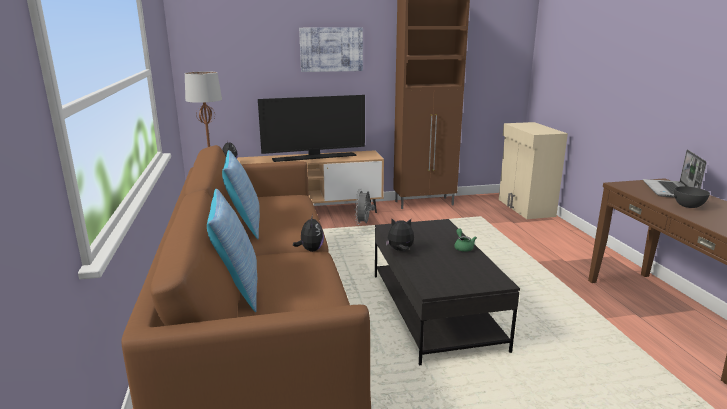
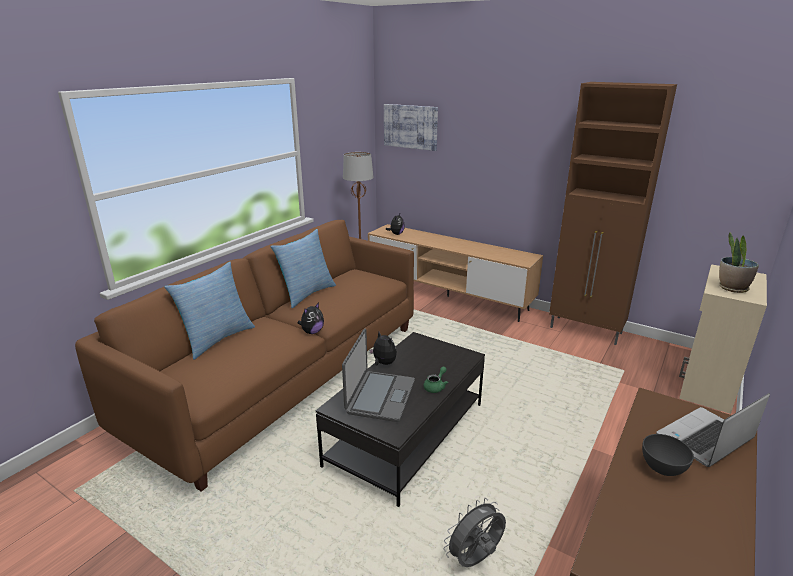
camera: 45 degrees right, 5 degrees up
(314, 157) = (470, 247): television -> none
(331, 49) = (509, 139): picture -> picture (410, 126)
(363, 224) = (488, 328): grey fan -> grey fan (475, 560)
(444, 269) = (380, 396): none -> laptop
(538, 130) = (732, 288): none -> potted plant

